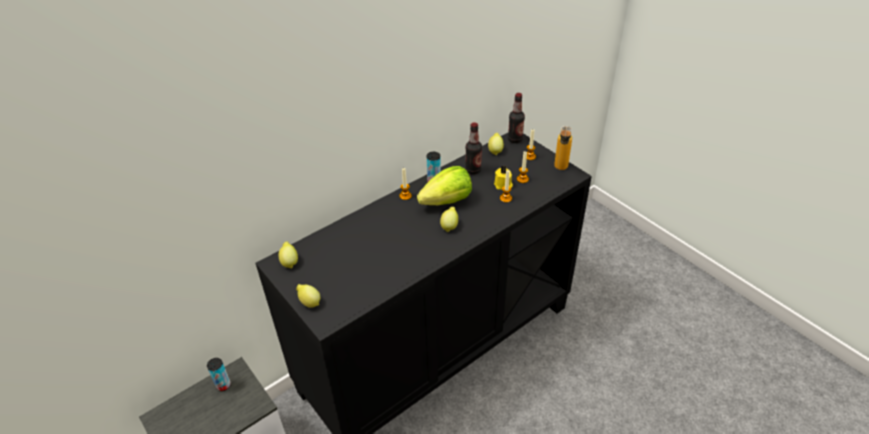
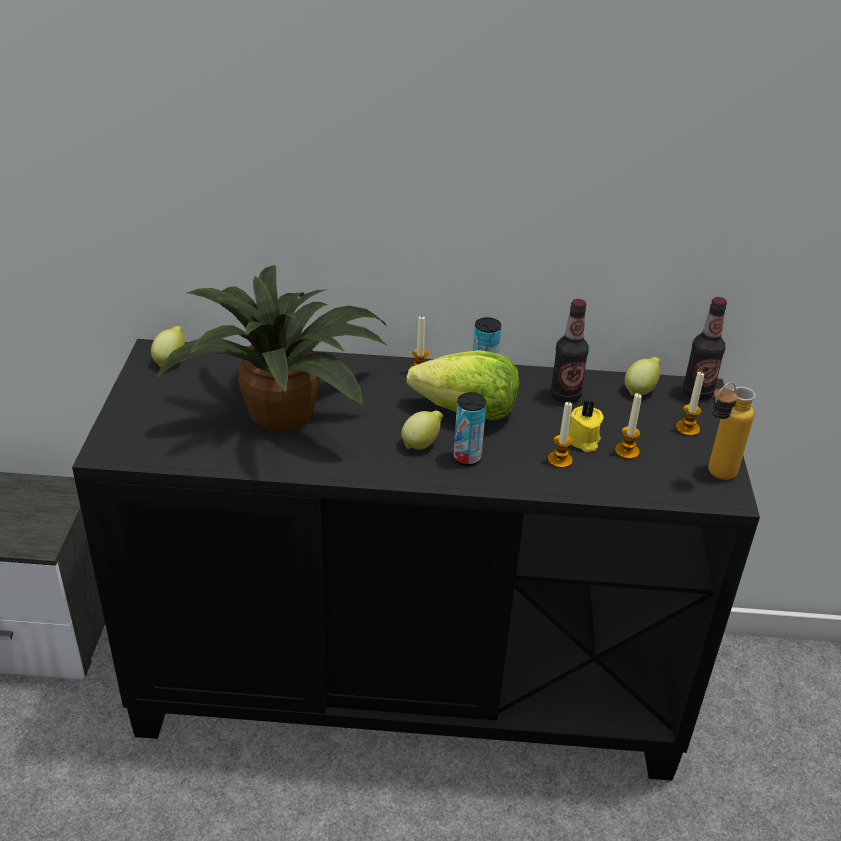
camera: 40 degrees right, 5 degrees down
(223, 385) = (38, 495): can -> can (467, 458)
(309, 302) = (124, 418): lemon -> none
(375, 249) = (284, 410): none -> potted plant

